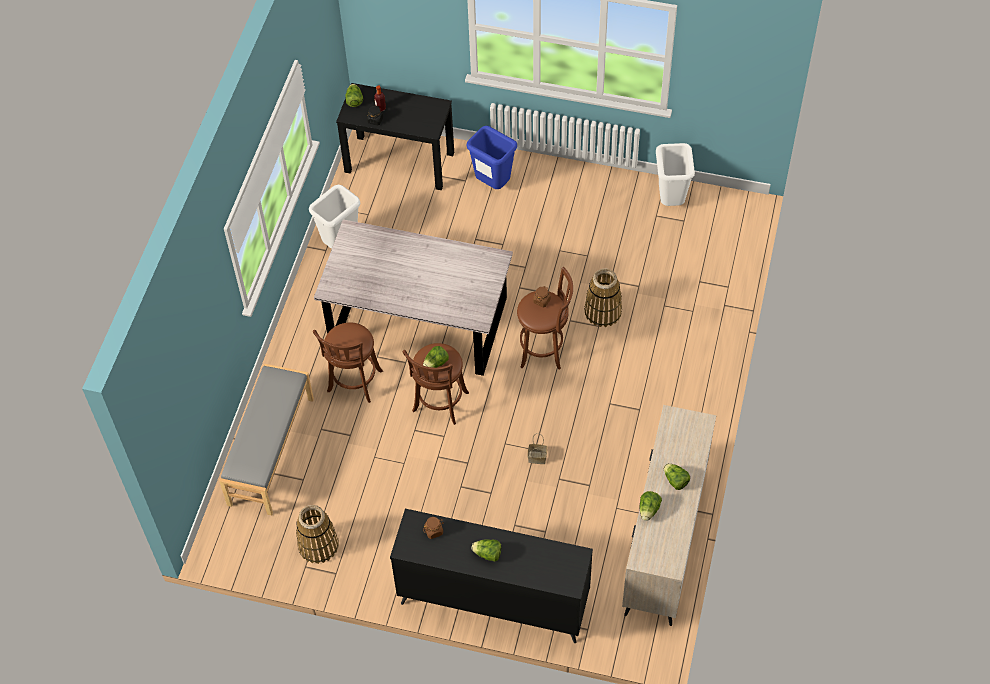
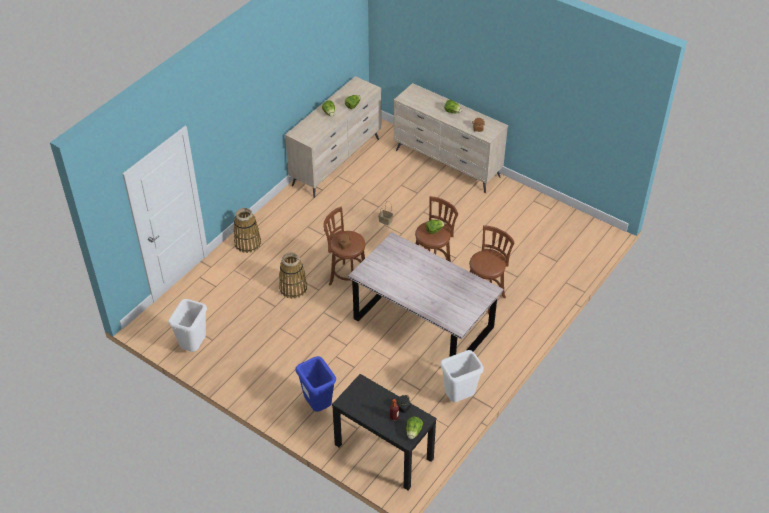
camera: 160 degrees left, 10 degrees down
(270, 451) = (555, 274): grey bench -> none
(318, 545) = (539, 216): basket -> basket (247, 243)
(493, 601) = (447, 164): black dresser -> beige dresser

